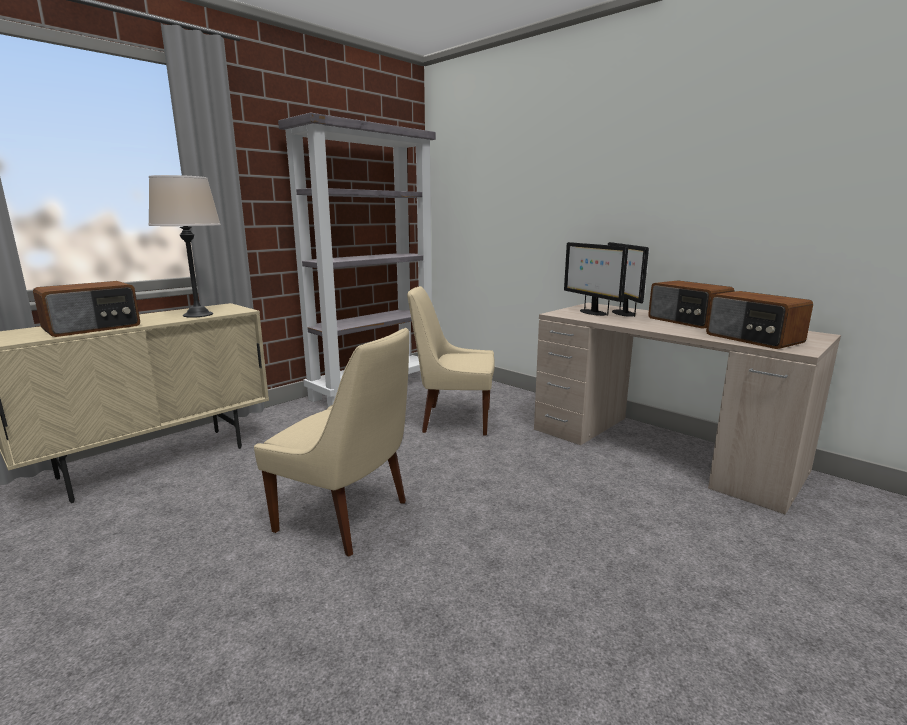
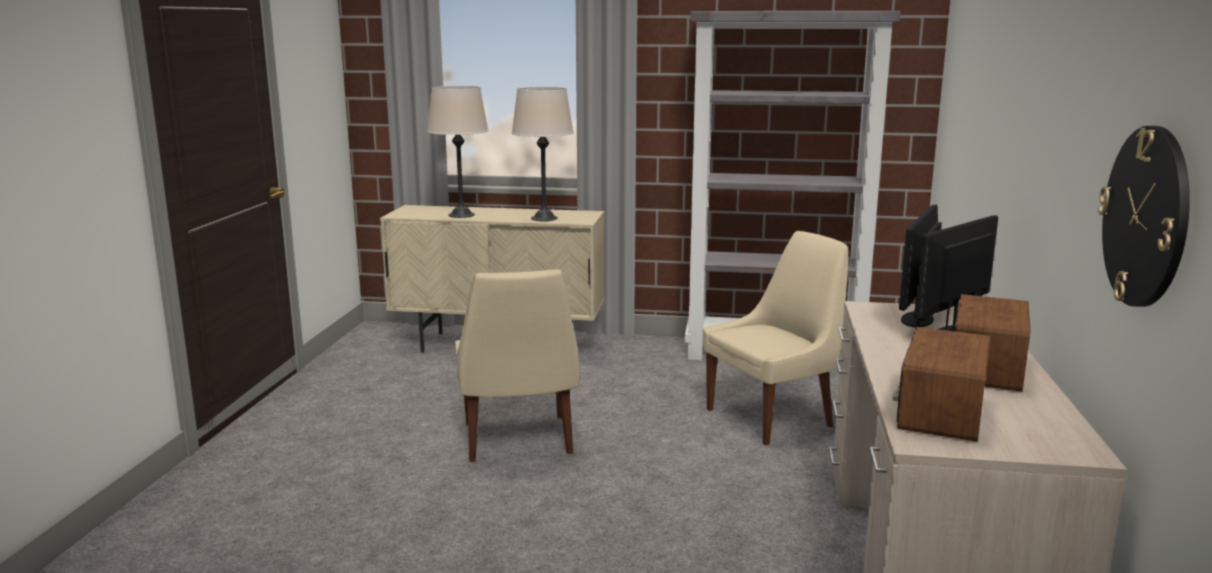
camera: 55 degrees right, 0 degrees up
(93, 328) = (461, 215): radio -> beige table lamp
(453, 420) = (773, 417): beige chair -> beige chair turned 90 degrees clockwise
(825, 203) = (1146, 217): none -> wall clock

